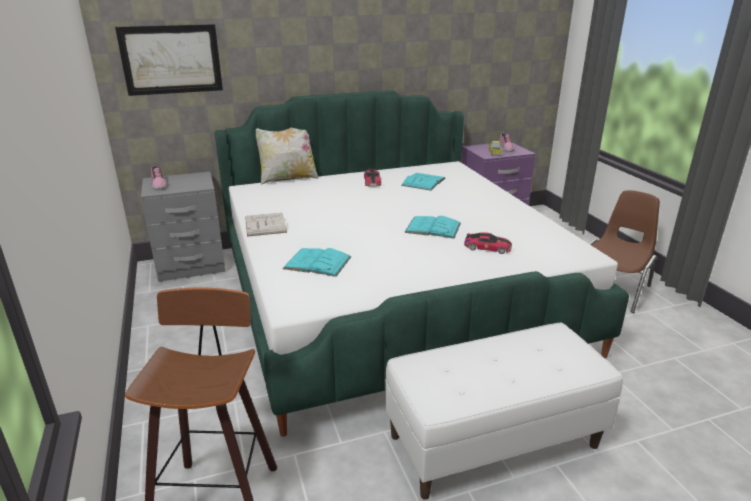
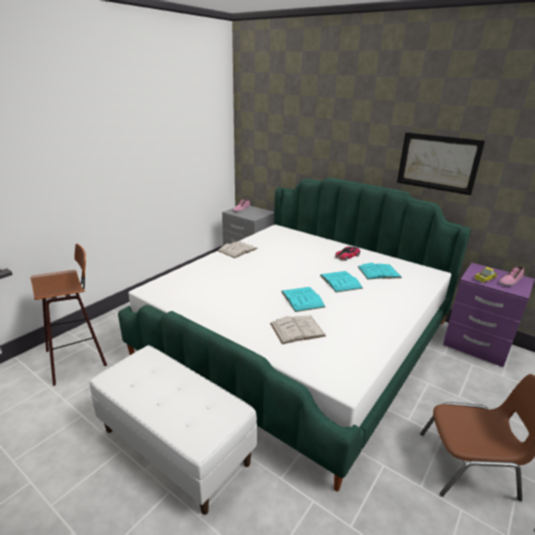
camera: 55 degrees right, 0 degrees up
(171, 59) = (267, 138): picture -> picture (438, 162)
(288, 179) = (308, 233): pillow -> none
(317, 262) = (207, 279): turquoise book -> turquoise book (340, 281)
(487, 247) = (297, 329): toy car -> white book

